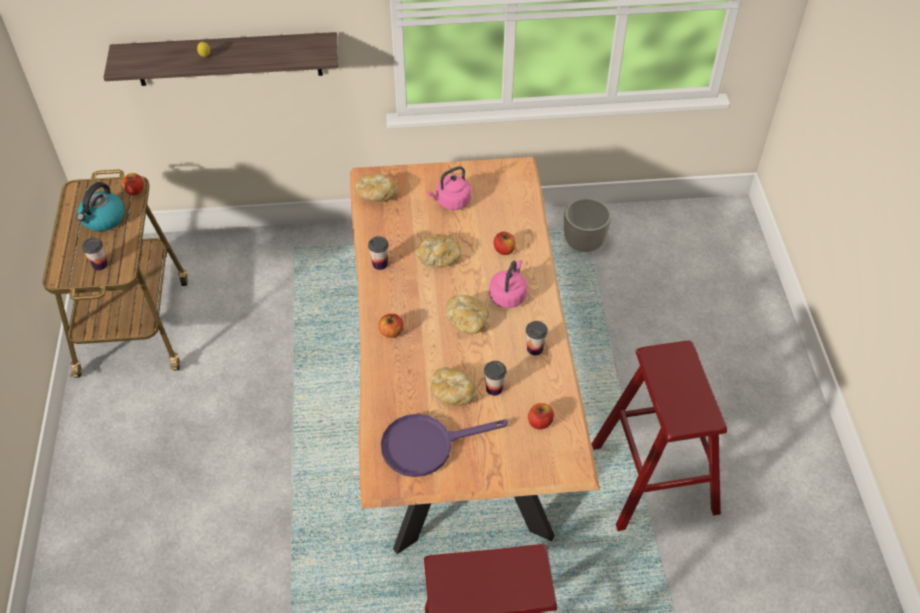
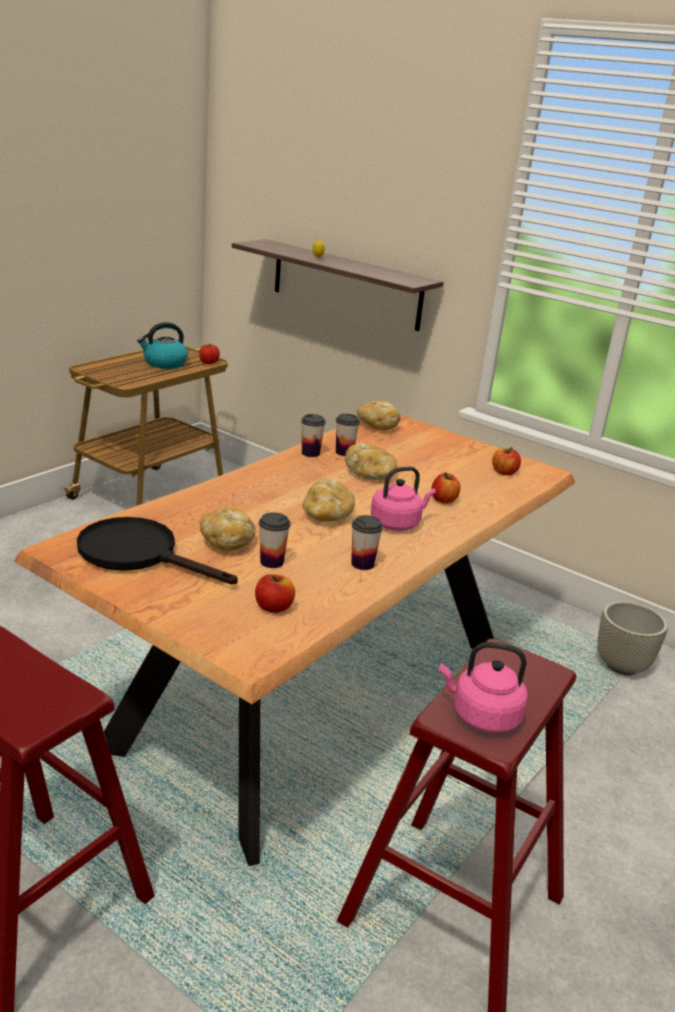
camera: 40 degrees right, 25 degrees down
(100, 264) = (121, 376): cup -> cup (344, 452)
(391, 332) = (246, 485): apple -> apple (504, 472)
(427, 445) = (139, 554): purple frying pan -> black frying pan
(451, 202) = (440, 457): pink kettle -> pink kettle (481, 716)

